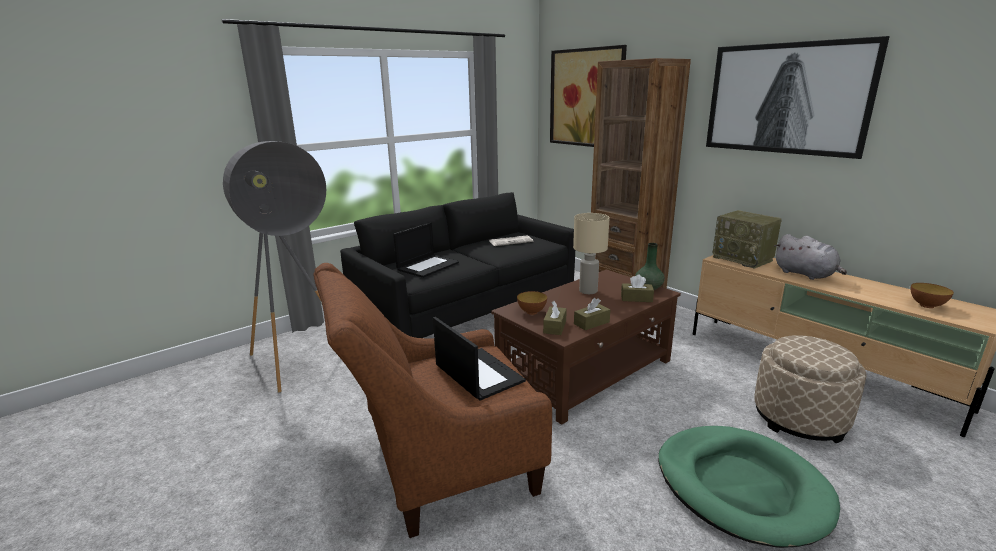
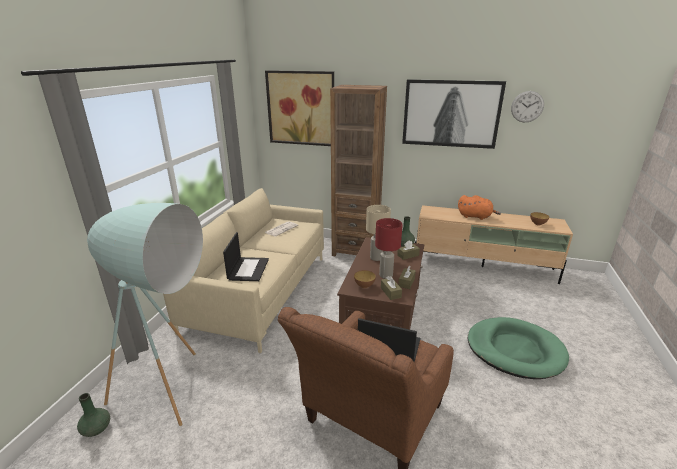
camera: 35 degrees left, 5 degrees up
(228, 369) = (96, 429): none -> green vase
(300, 370) = (176, 397): grey floor lamp -> turquoise floor lamp
(467, 311) = (260, 291): black sofa -> beige sofa
(574, 310) = (386, 275): none -> red table lamp
(743, 259) = (438, 212): radio -> none
(799, 418) = (501, 299): beige ottoman -> none
(806, 274) = (475, 216): grey plush toy -> orange plush toy
(932, 80) = (527, 106): none -> wall clock

